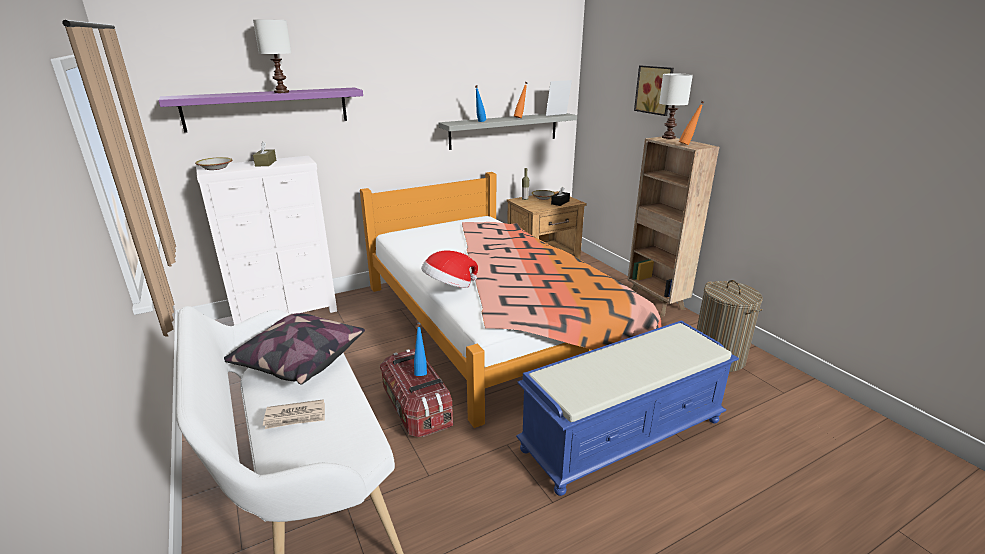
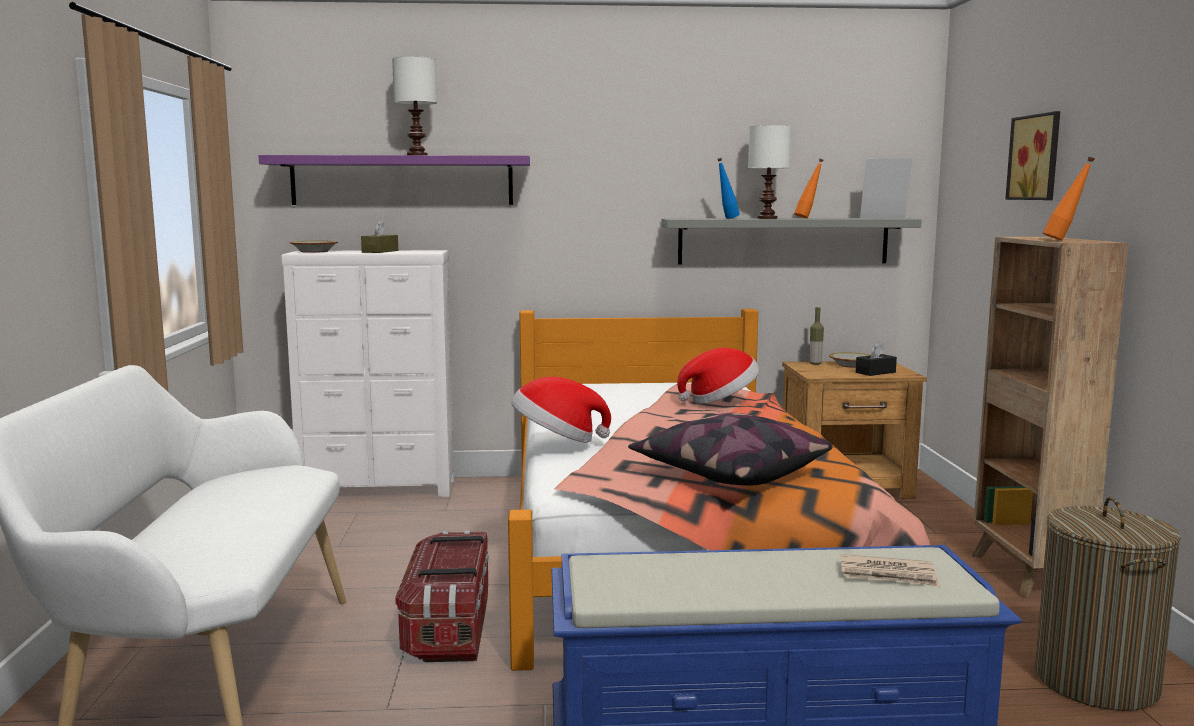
camera: 25 degrees right, 15 degrees down
(295, 416) = (188, 526): newspaper -> newspaper (888, 575)
(298, 361) = (262, 480): pillow -> pillow (728, 474)
(421, 371) = (461, 559): blue bottle -> none
(499, 235) = (720, 400): none -> hat
(668, 137) = (1047, 236): white table lamp -> white table lamp (767, 218)

